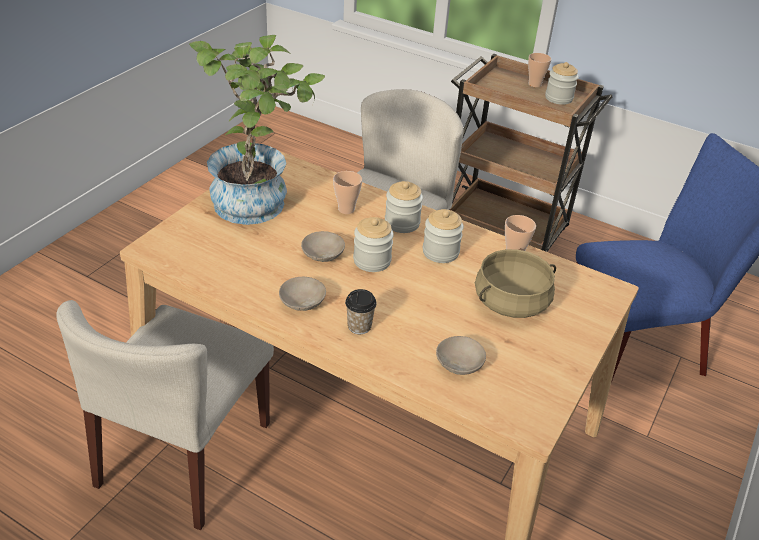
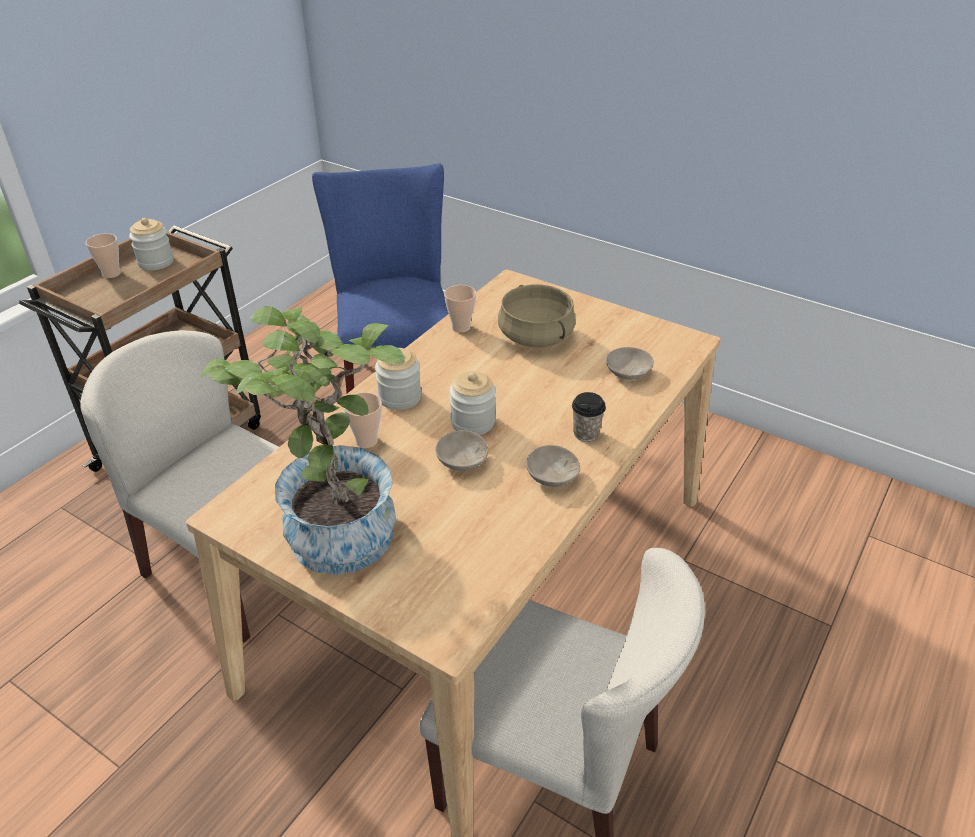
camera: 85 degrees left, 0 degrees up
(440, 252) = (456, 373): jar -> none

